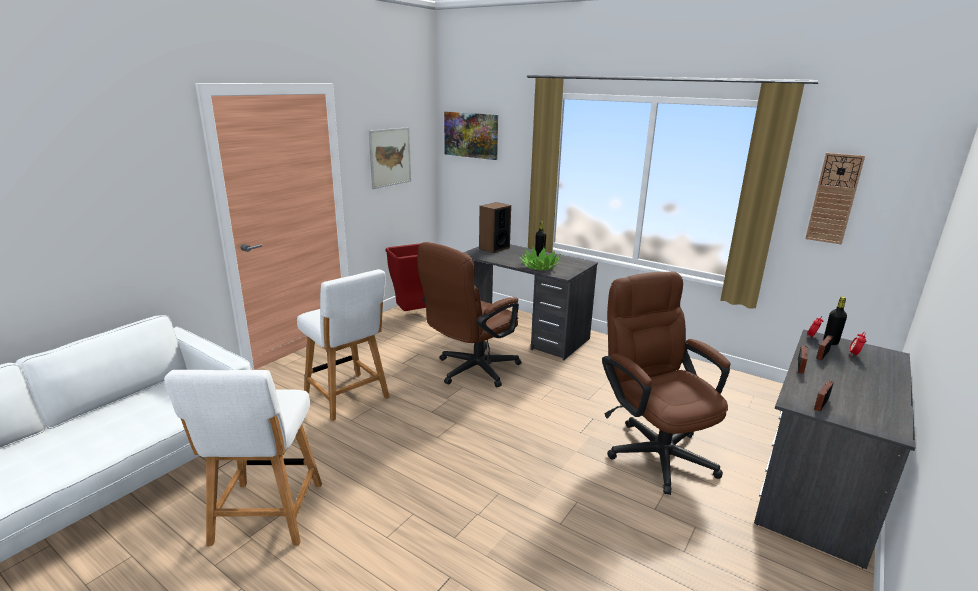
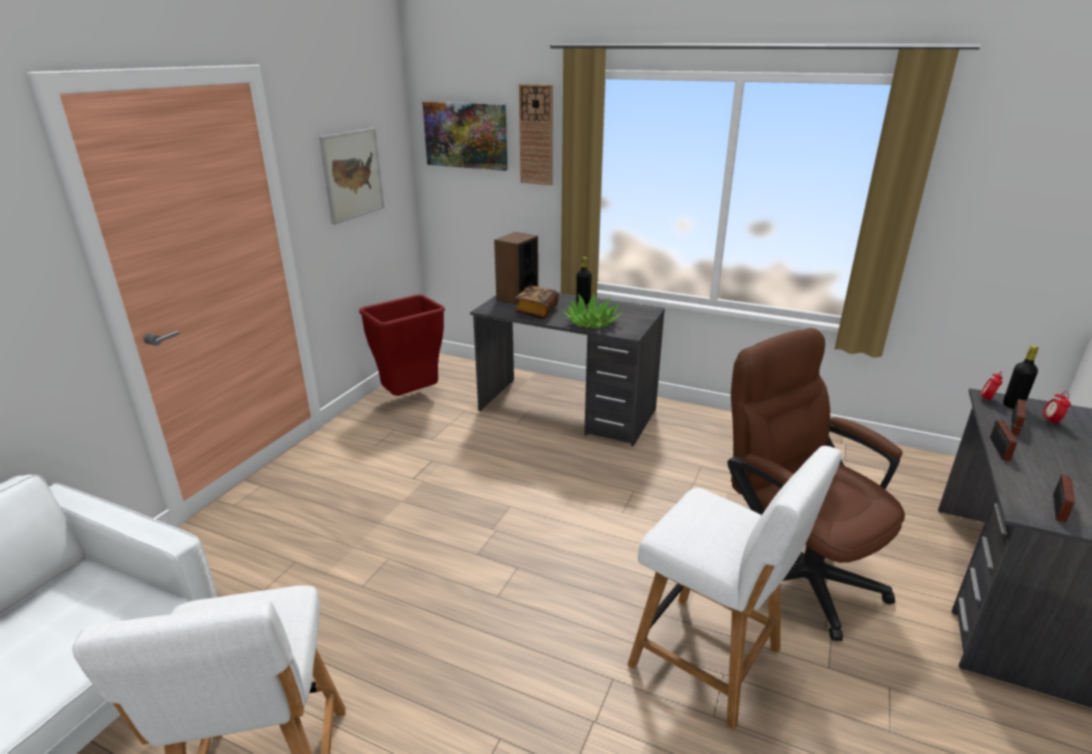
camera: 10 degrees left, 5 degrees up
(348, 397) = (348, 547): white chair -> white chair (712, 661)
(471, 371) = (514, 479): brown office chair -> none
(504, 257) = (536, 311): none -> book
(834, 198) = (988, 207): wall clock -> wall clock (536, 135)

